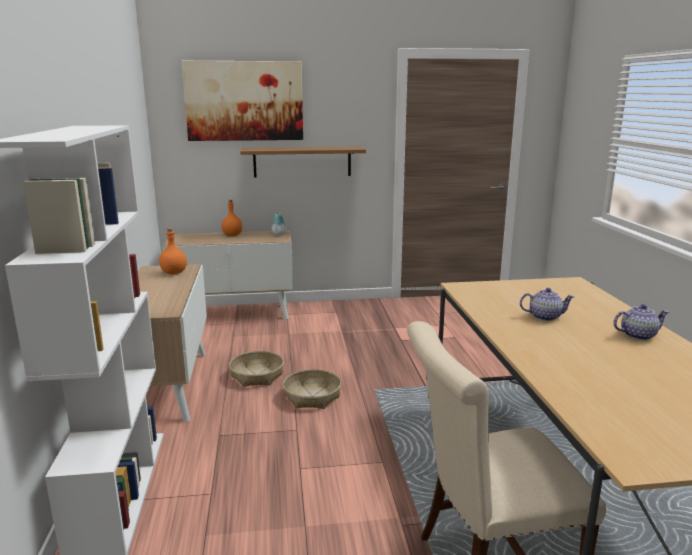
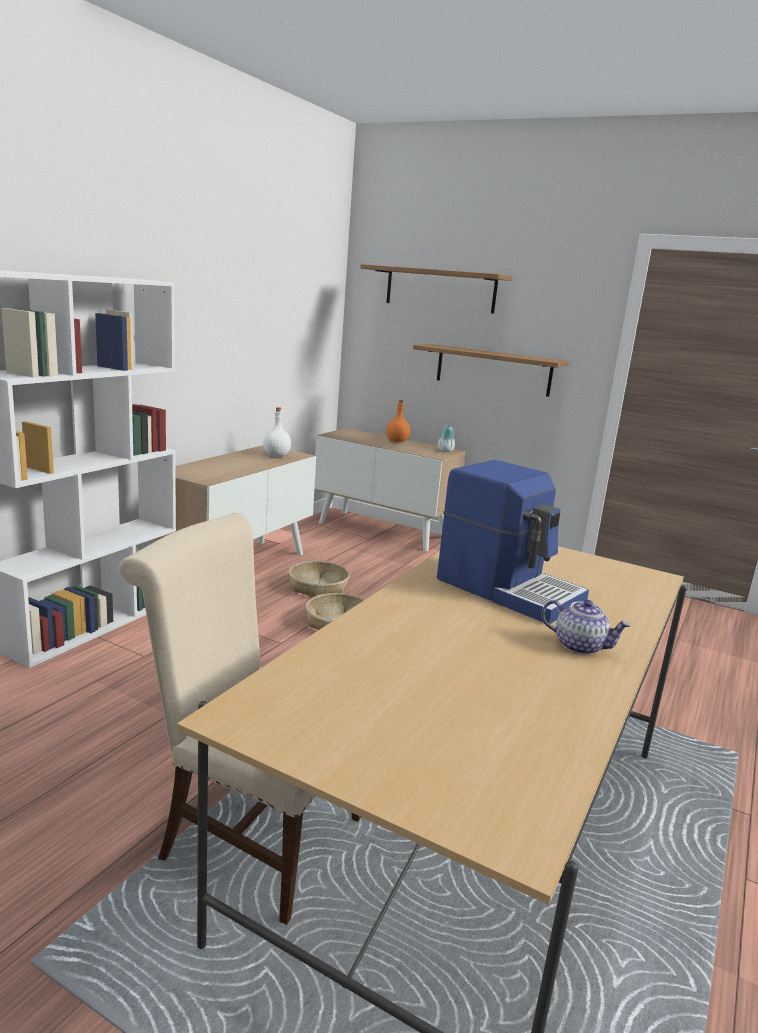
camera: 35 degrees right, 0 degrees up
(174, 273) = (276, 455): orange bottle -> white bottle
(244, 101) = (440, 289): picture -> shelf
(545, 317) = (509, 589): teapot -> coffee machine

